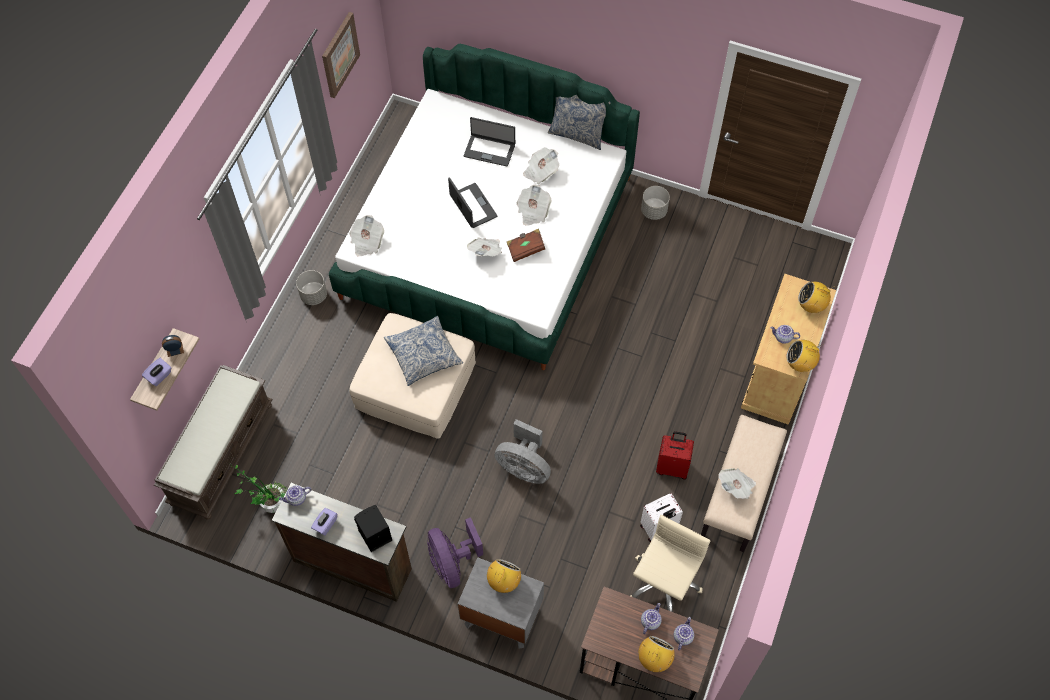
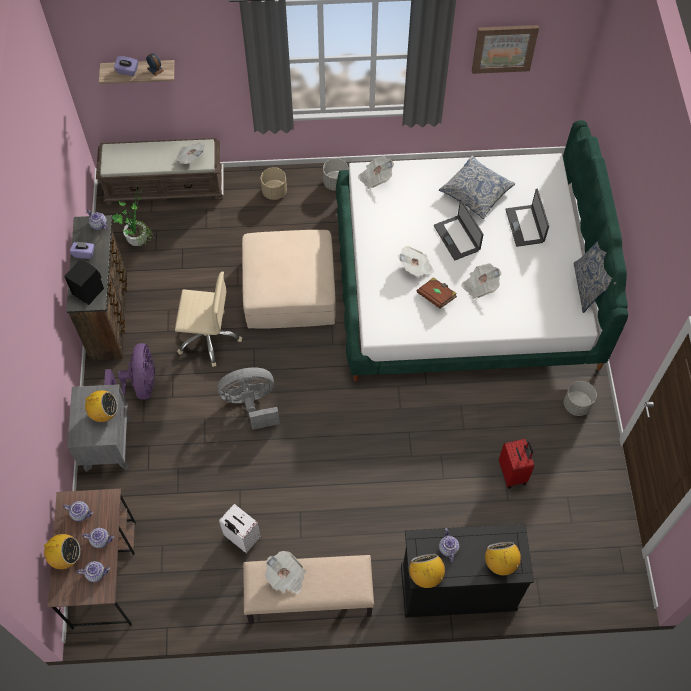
camera: 65 degrees right, 0 degrees up
(291, 353) = (274, 191): none -> beige planter
(423, 354) = (299, 270): pillow -> pillow (476, 192)
(452, 563) = (139, 386): purple fan -> purple fan turned 135 degrees clockwise
(472, 206) = (457, 238): laptop -> laptop turned 120 degrees clockwise
(524, 467) = (251, 404): grey fan -> grey fan turned 75 degrees clockwise
(540, 171) = (527, 274): newspaper -> newspaper (190, 158)
(614, 630) = (81, 513): none -> teapot
(663, 583) = (189, 563): beige office chair -> beige office chair (208, 337)
(672, 467) = (308, 527): red suitcase -> red suitcase (513, 473)
(778, 373) = (458, 587): beige cabinet -> black cabinet

